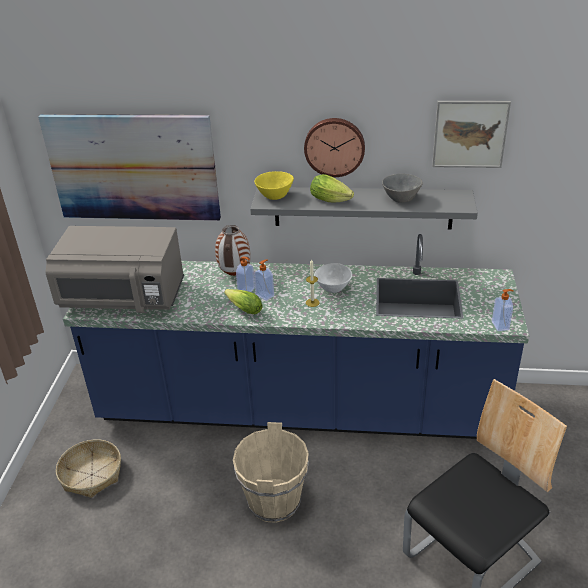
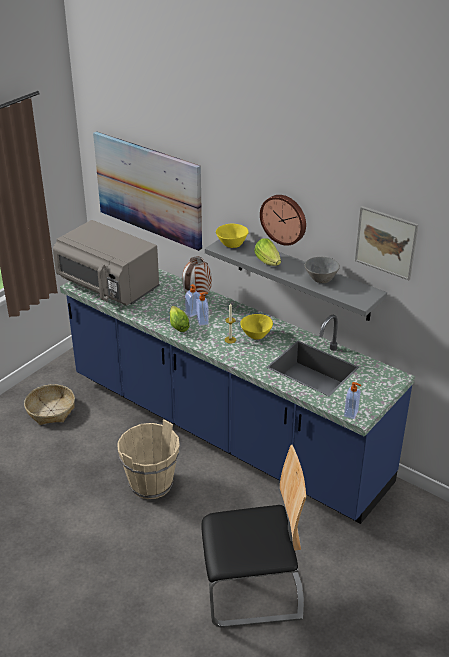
camera: 30 degrees right, 0 degrees up
(332, 288) = (255, 335): white bowl -> yellow bowl

